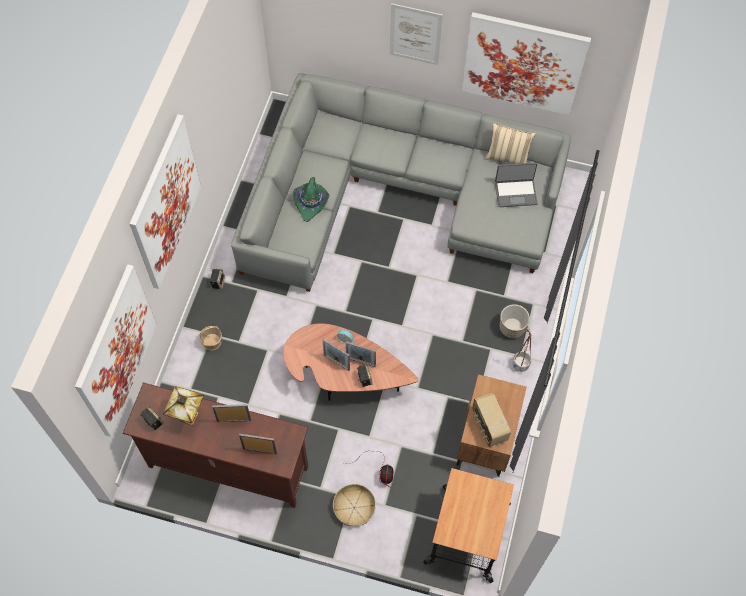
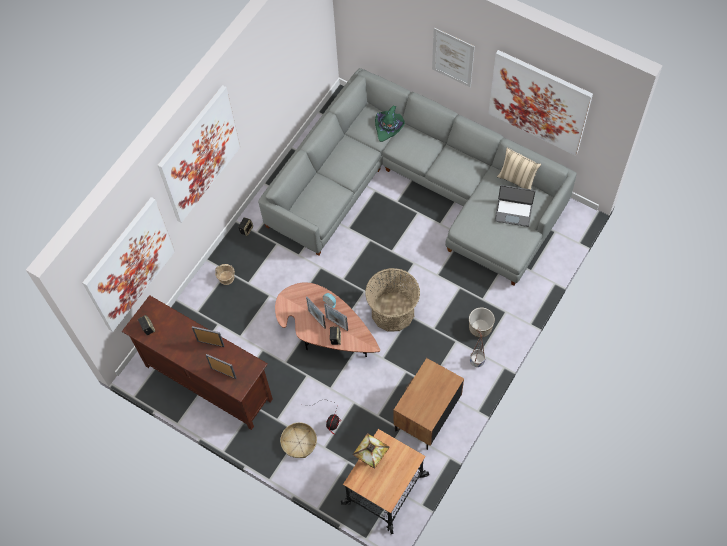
camera: 20 degrees right, 0 degrees up
(189, 418) = (176, 332): table lamp -> table lamp (372, 460)
(311, 202) = (336, 180): green hat -> green hat (389, 127)
(411, 334) = (392, 312): none -> basket
(488, 425) = (421, 402): radio -> none

